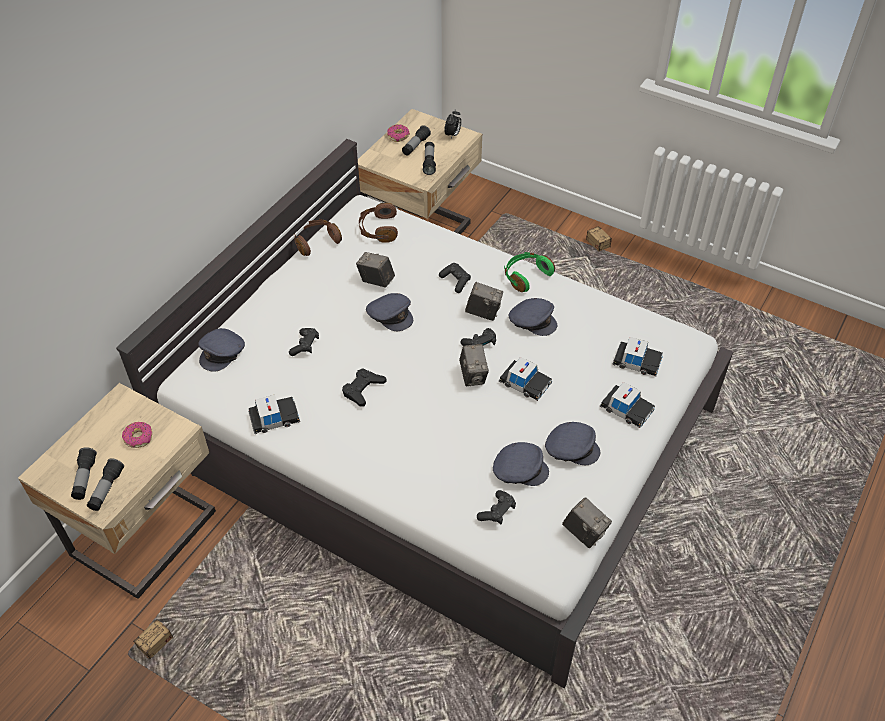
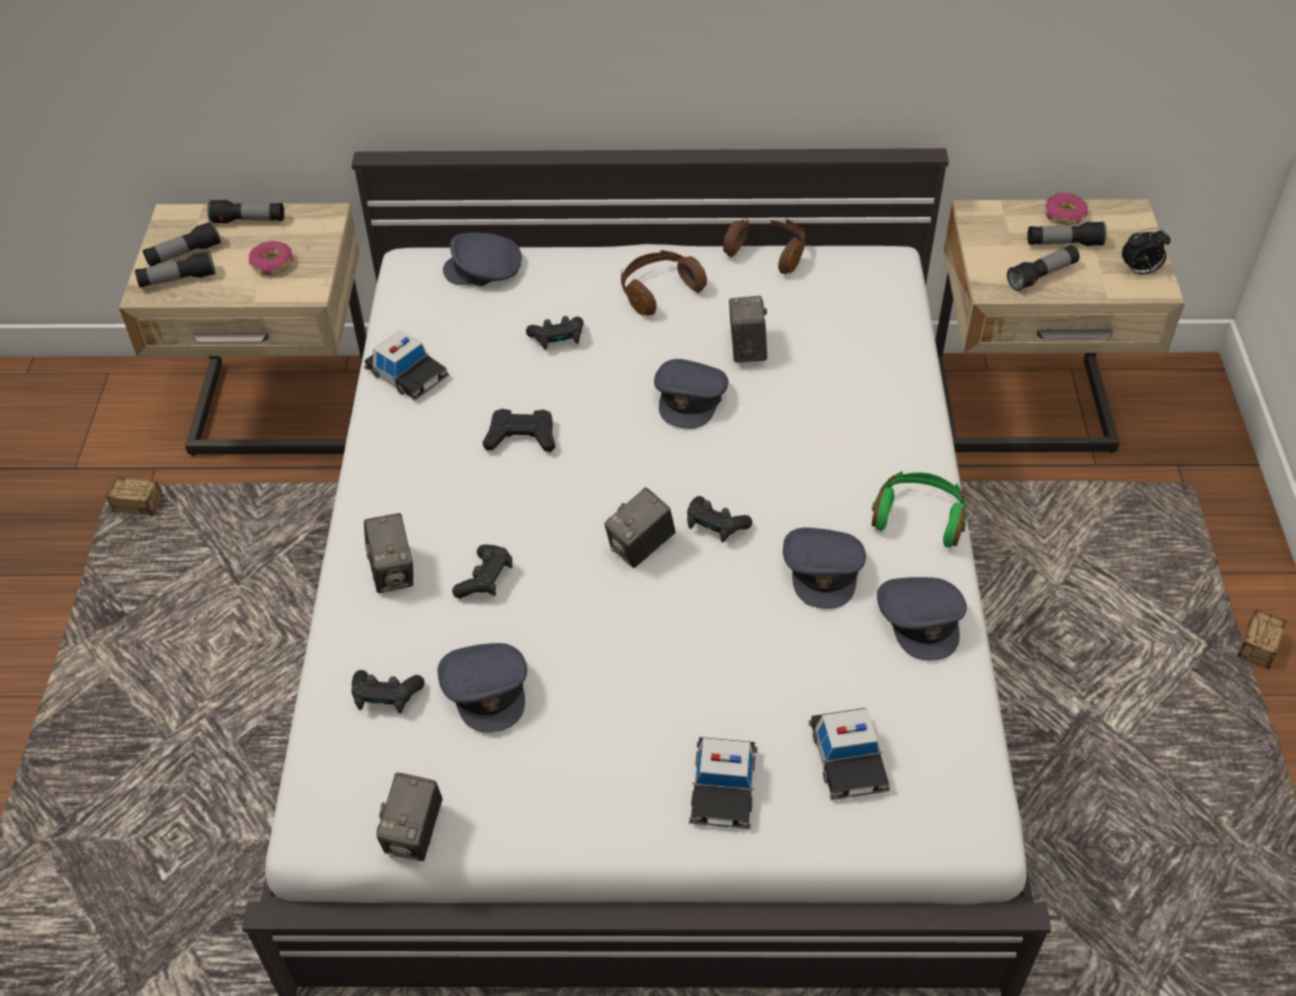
camera: 60 degrees right, 0 degrees up
(86, 435) = (249, 221): none -> flashlight
(378, 229) = (855, 301): brown headphones -> brown headphones (658, 290)
(455, 281) = (827, 437): black game controller -> black game controller (485, 580)
(483, 312) = (787, 500): camera -> camera (393, 572)
(525, 383) = (676, 620): toy car -> none
(571, 448) = (579, 742): grey cap -> grey cap (921, 620)

